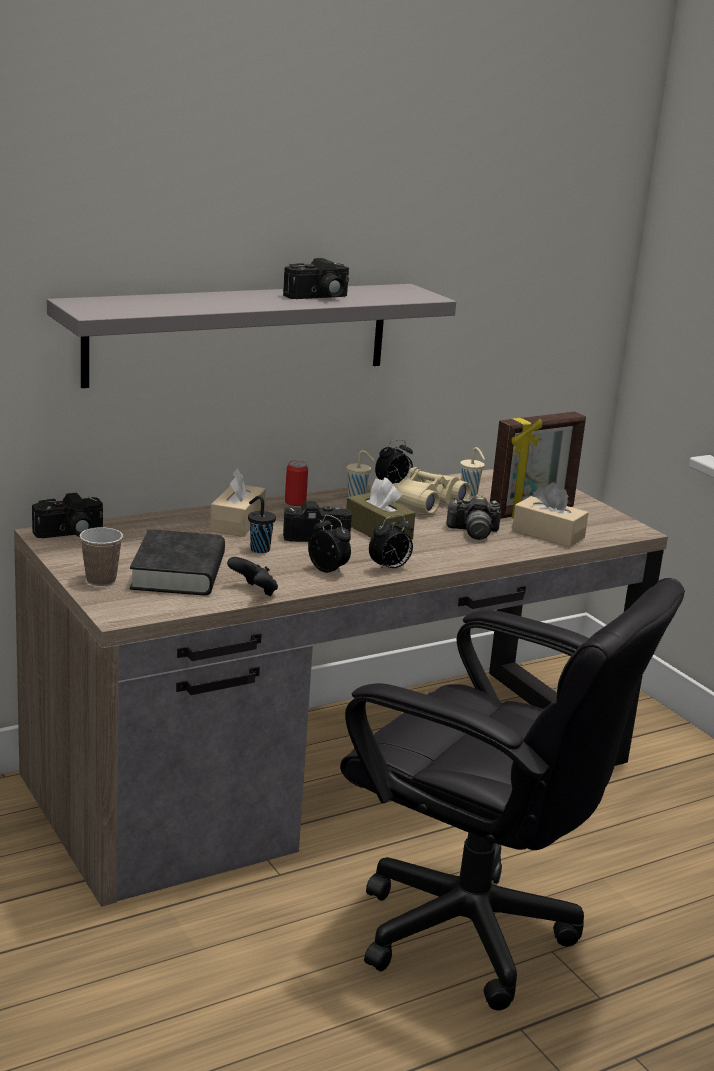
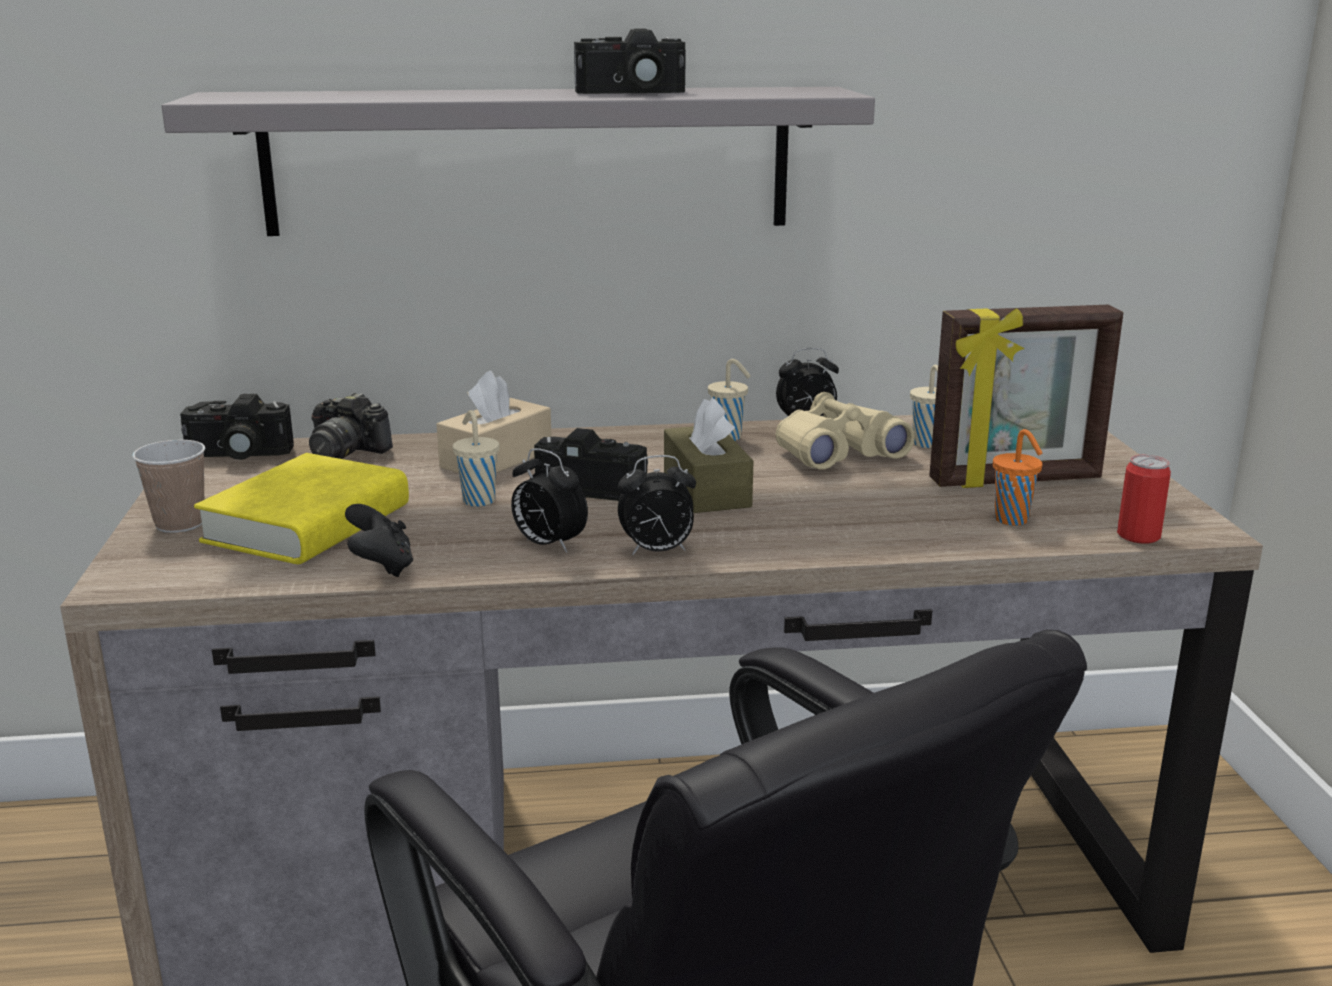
camera: 25 degrees right, 0 degrees up
(178, 572) = (308, 524): black book -> yellow book
(259, 549) = (478, 500): black cup -> beige cup
(295, 502) = (622, 437): can -> can (1138, 536)
(329, 571) = (548, 545): alarm clock -> alarm clock turned 150 degrees clockwise
(473, 532) = (874, 504): camera -> camera (346, 451)
(548, 534) = (1013, 520): beige tissue box -> orange cup

